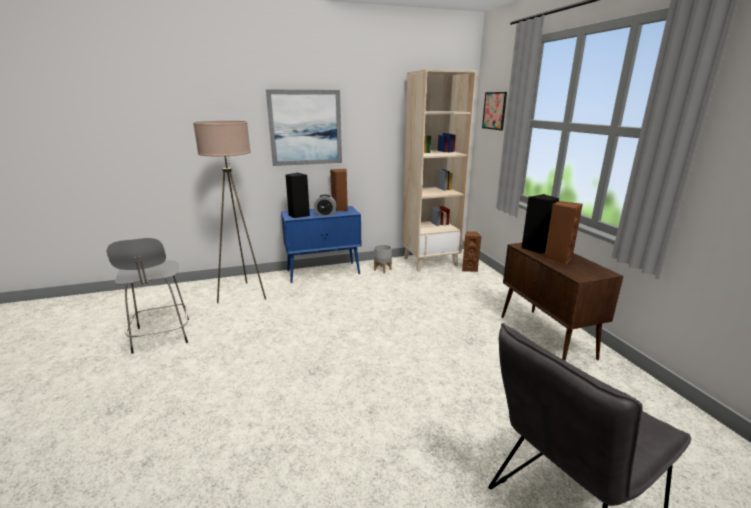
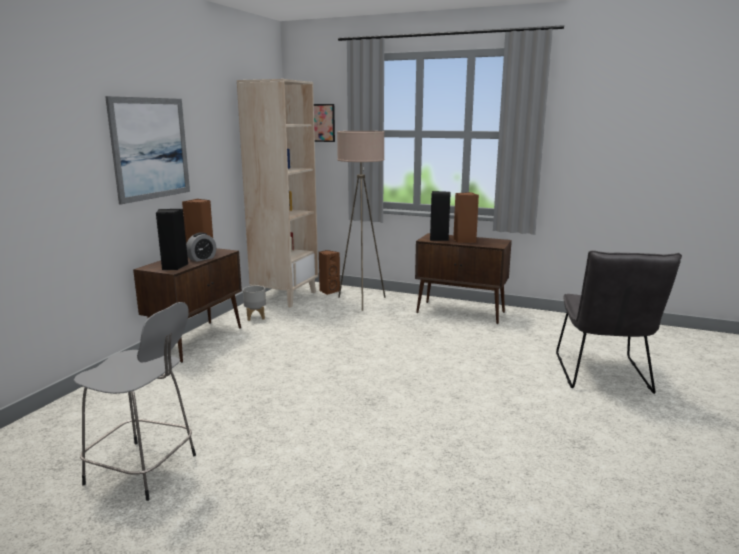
camera: 50 degrees left, 5 degrees down
(243, 294) = (148, 394): beige floor lamp -> beige floor lamp (361, 301)
(324, 272) = (197, 340): blue cabinet -> brown cabinet

